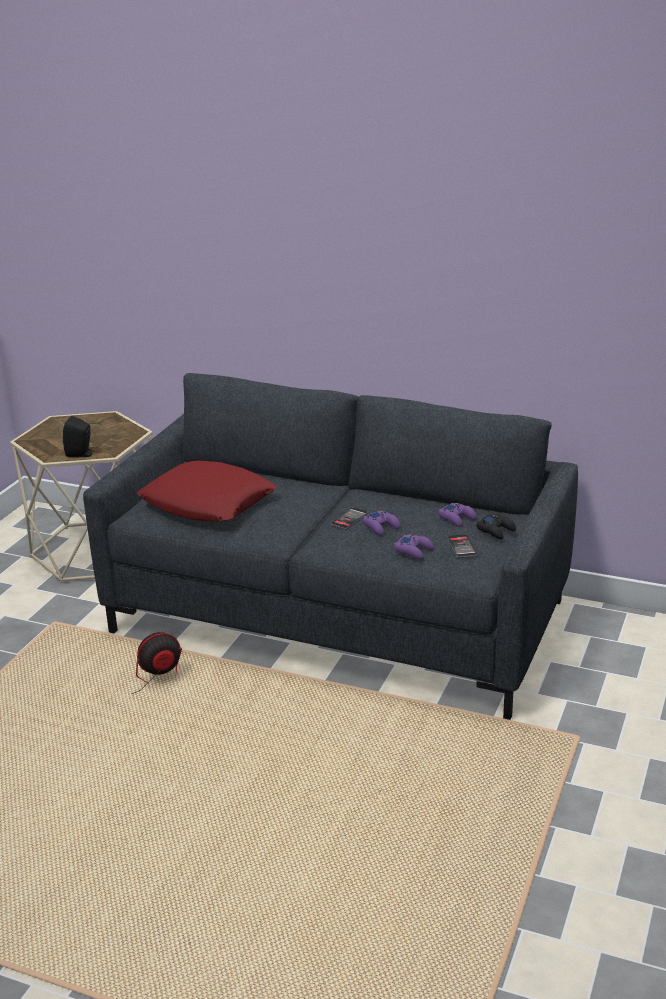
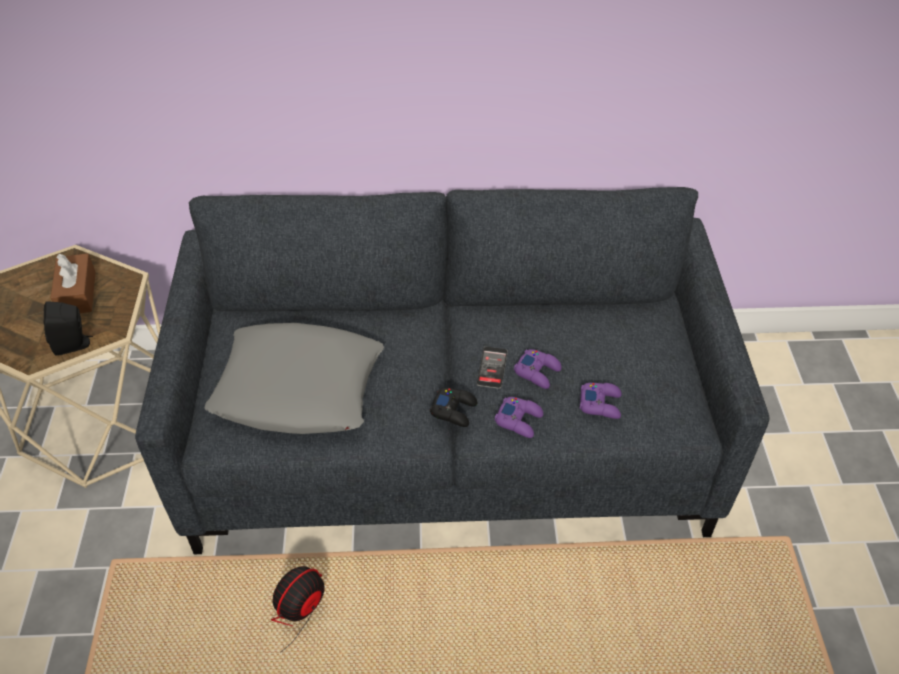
camera: 25 degrees left, 20 degrees up
(100, 432) = (77, 293): none -> brown tissue box
(208, 502) = (299, 387): red pillow -> grey pillow
(457, 518) = (612, 332): purple game controller -> purple game controller (519, 420)
(462, 546) = (648, 380): phone -> none
(496, 530) = (666, 340): black game controller -> black game controller (454, 410)

